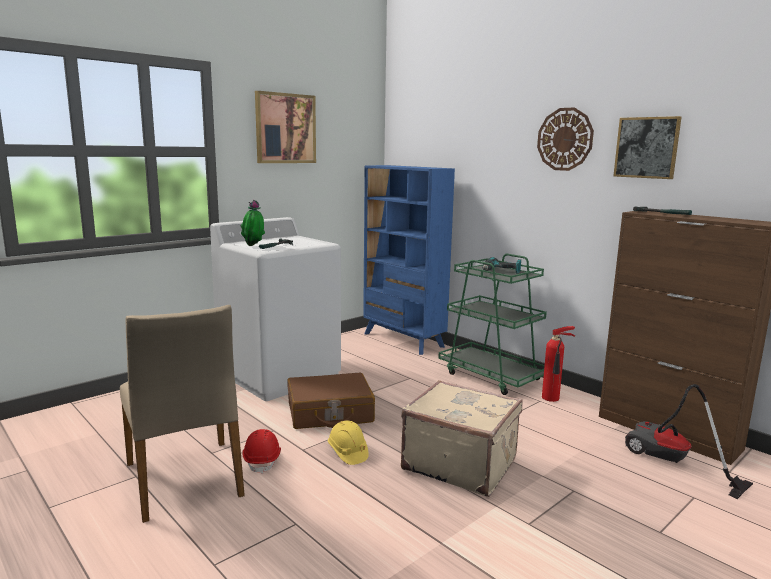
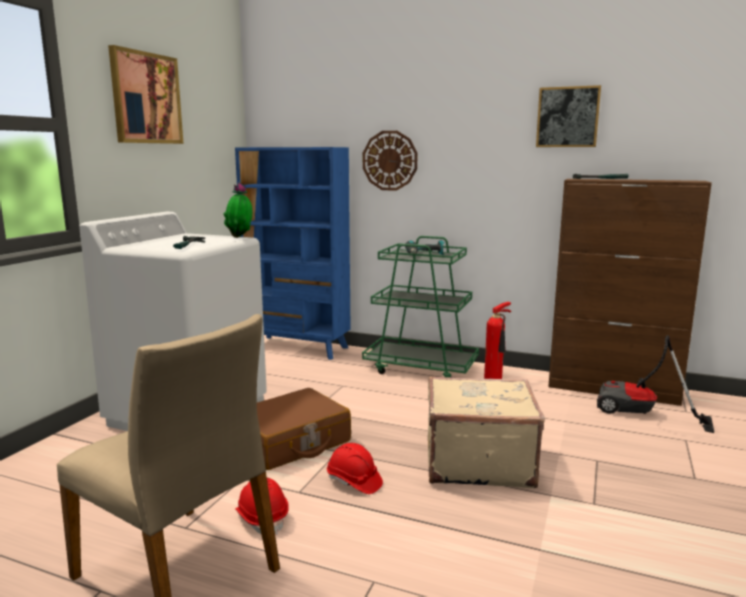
camera: 25 degrees left, 0 degrees up
(253, 246) = (156, 247): potted plant -> potted plant (240, 237)
(347, 453) = (354, 481): yellow hard hat -> red hard hat
(565, 139) = (479, 111): wall clock -> wall clock (390, 160)

